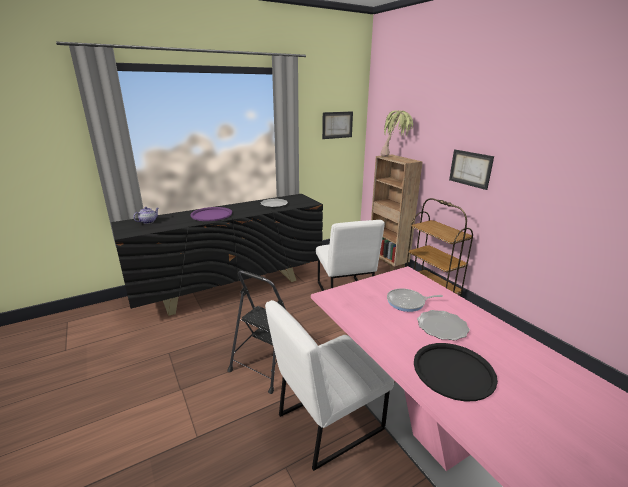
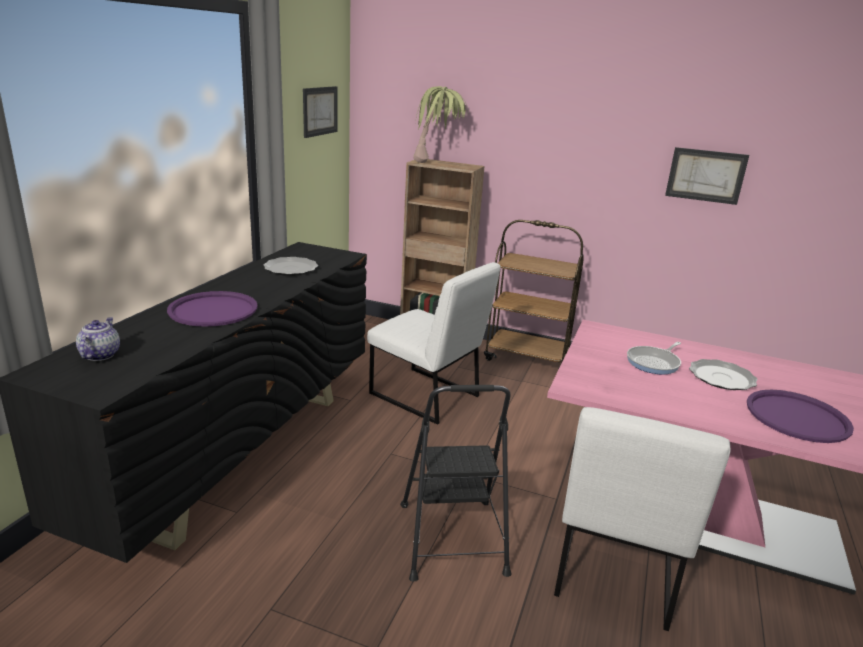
camera: 40 degrees left, 0 degrees up
(453, 371) = (797, 417): black tray -> purple tray
(470, 169) = (566, 171): picture -> picture (705, 175)

